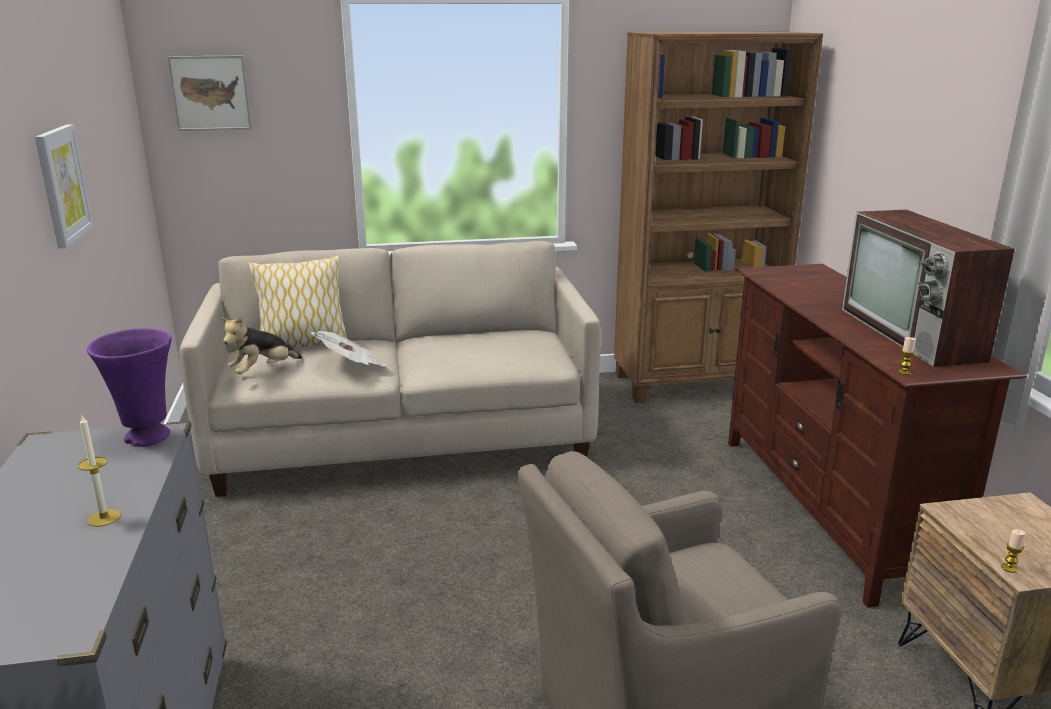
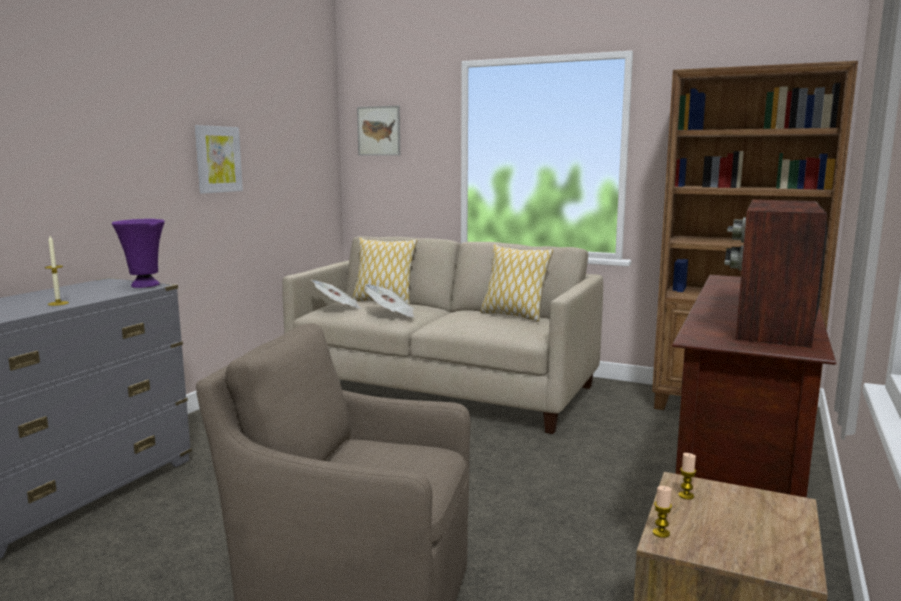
camera: 35 degrees right, 10 degrees down
(263, 371) = (337, 307): plush toy -> newspaper
(493, 335) = (514, 315): none -> pillow
(904, 372) = (692, 337): candle -> candle (686, 495)

